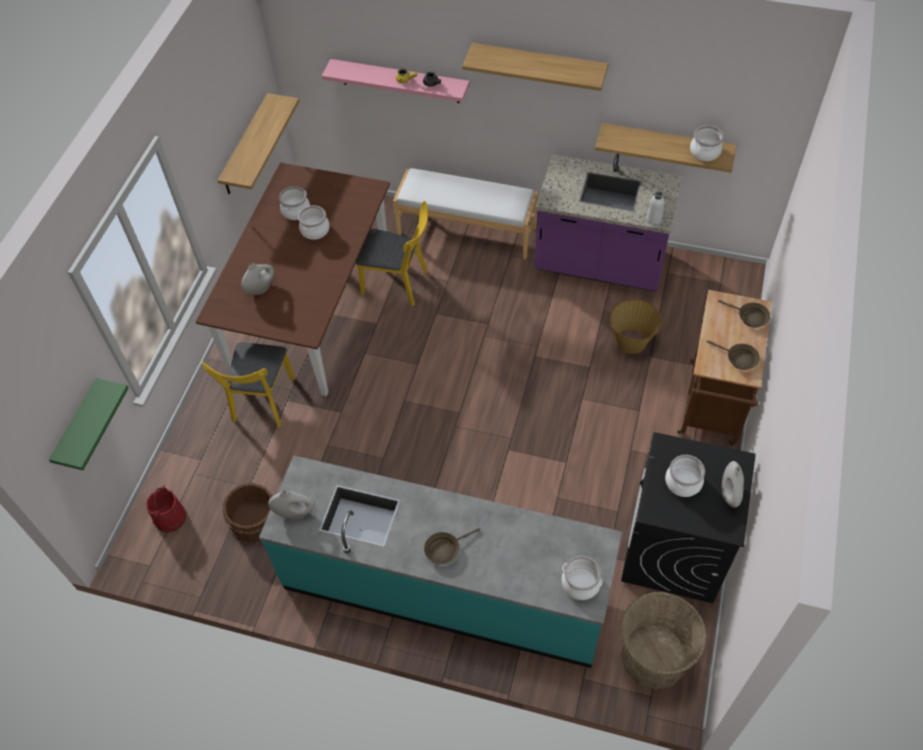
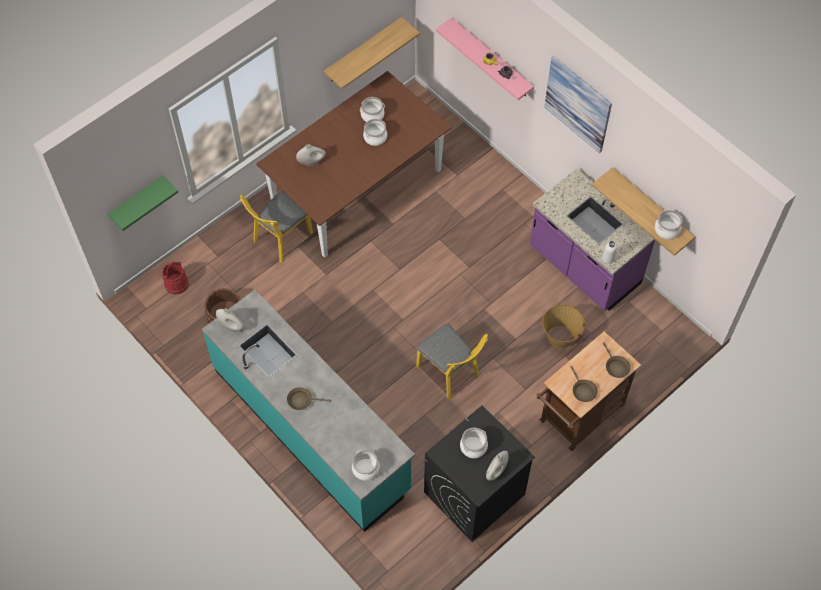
camera: 30 degrees right, 5 degrees up
(399, 284) = (429, 202): yellow chair -> yellow chair (450, 374)
(466, 230) = (507, 186): white bench -> none
(538, 65) = (578, 104): shelf -> picture
(654, 655) = (408, 549): basket -> none

